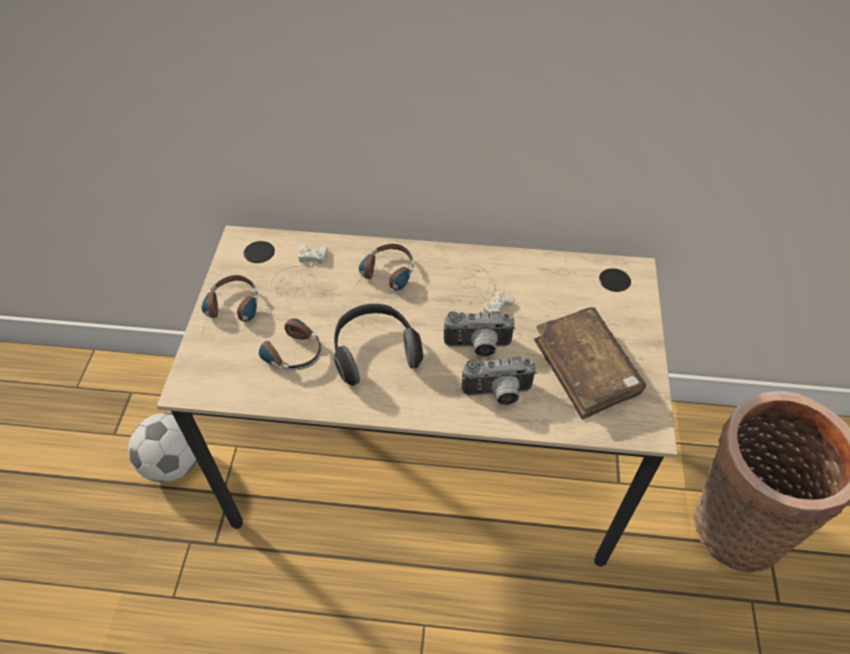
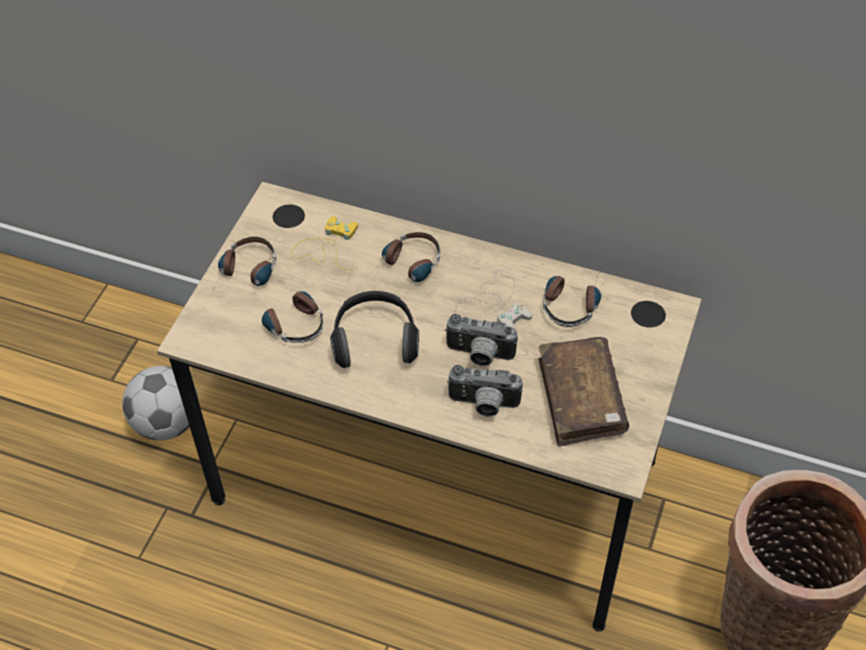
camera: 15 degrees right, 0 degrees up
(303, 273) = (326, 246): white game controller -> yellow game controller
(544, 281) = (571, 301): none -> headphones

